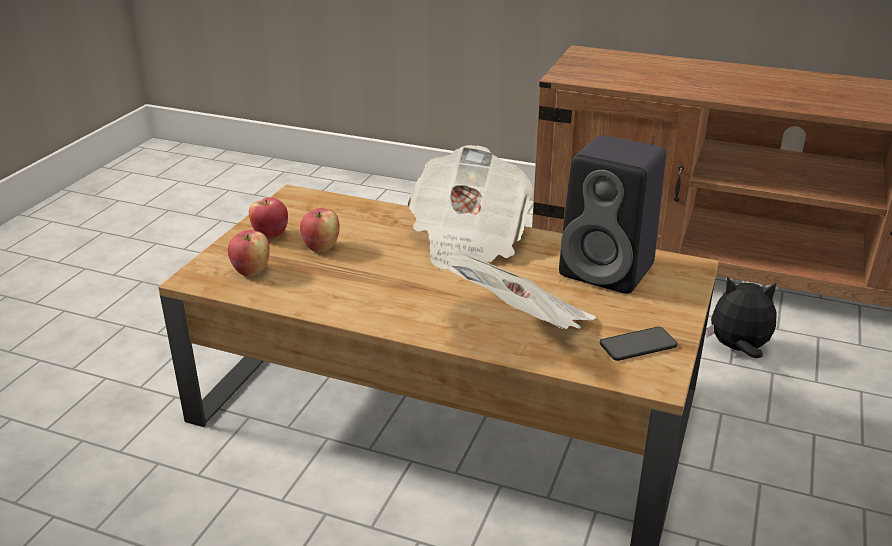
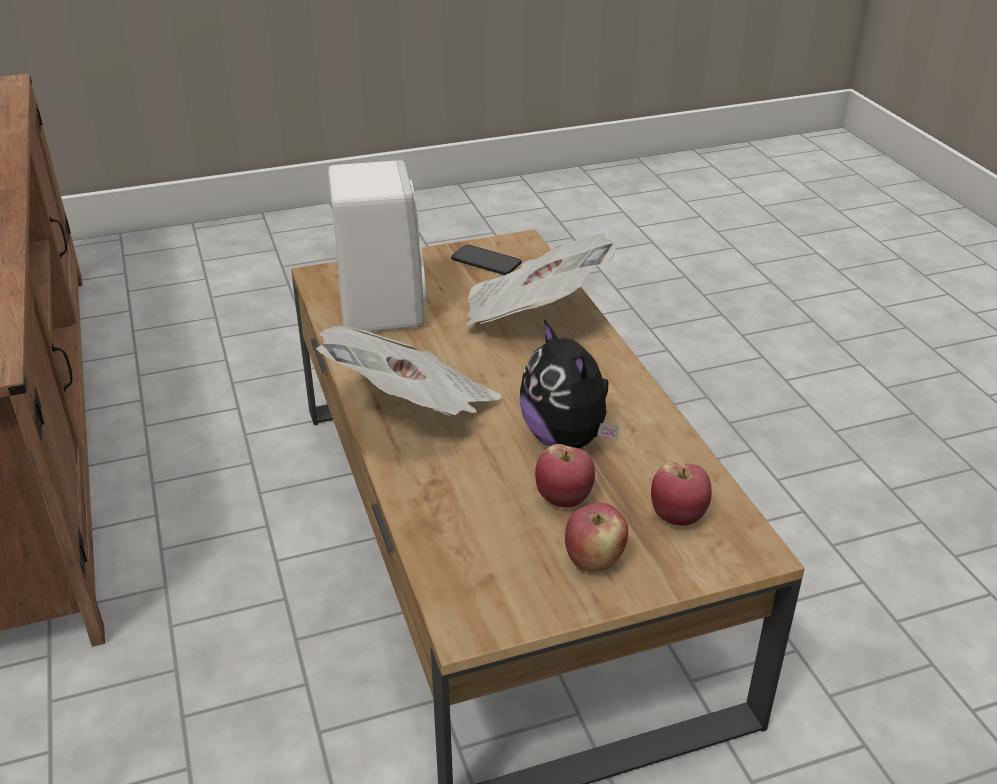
camera: 130 degrees left, 5 degrees up
(610, 271) = (380, 308): black speaker -> white speaker
(738, 349) = (206, 410): plush toy -> plush toy (567, 438)

